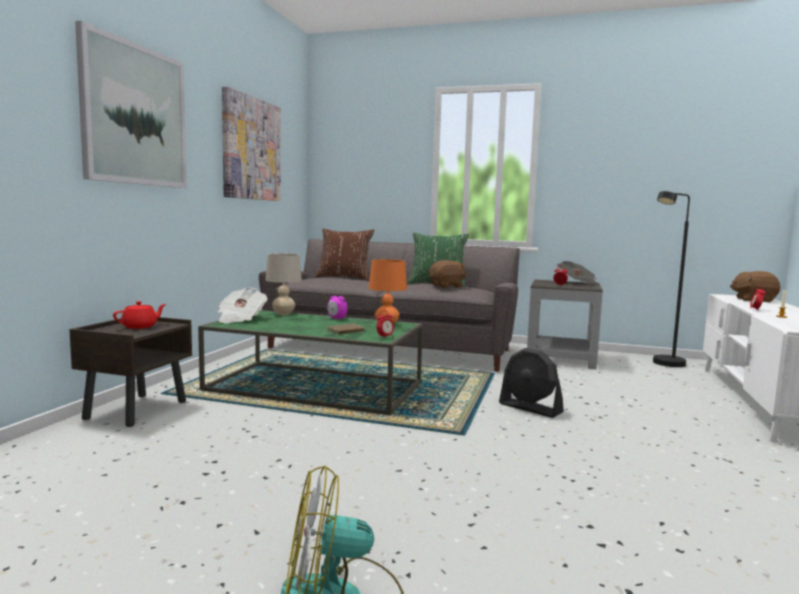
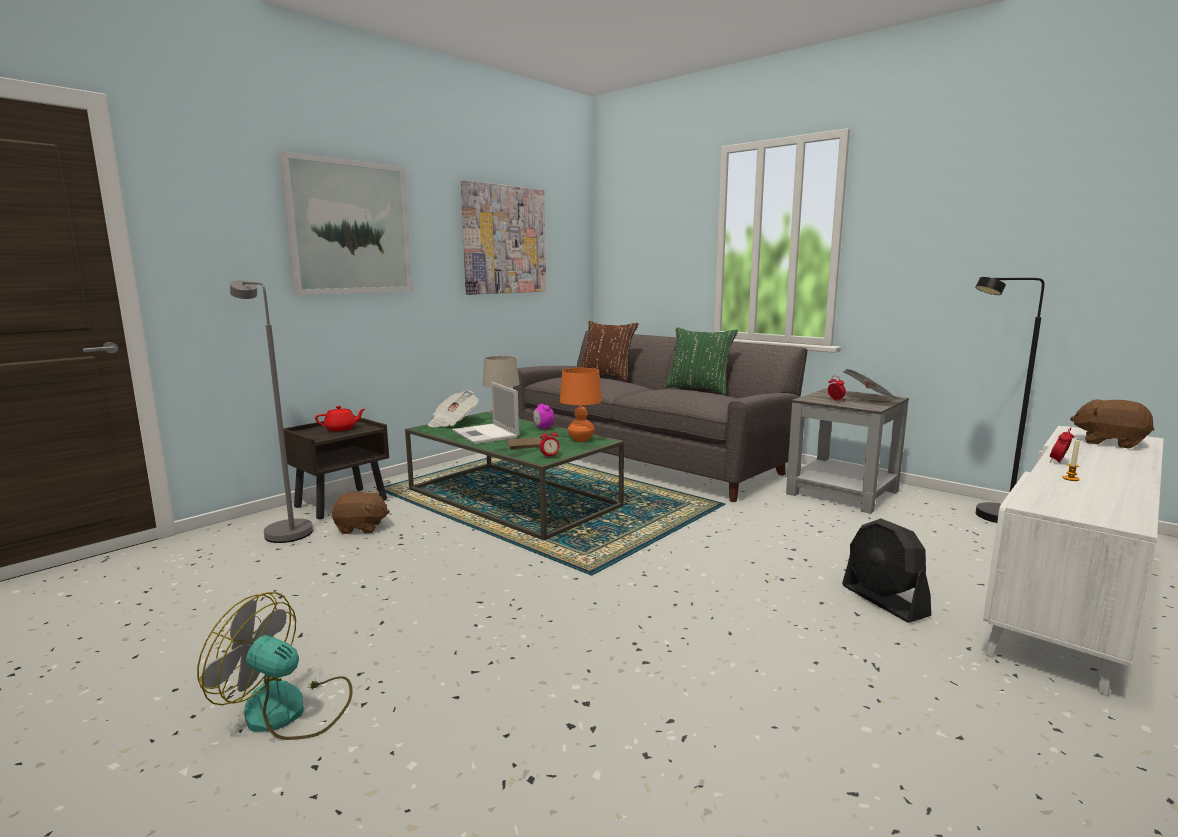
camera: 25 degrees right, 5 degrees up
(99, 442) = (284, 530): none -> grey floor lamp
(293, 326) = (486, 435): none -> laptop
(447, 286) = (691, 395): brown plush toy -> brown plush toy (361, 528)
(530, 408) = (708, 555): black fan -> black fan (884, 601)

